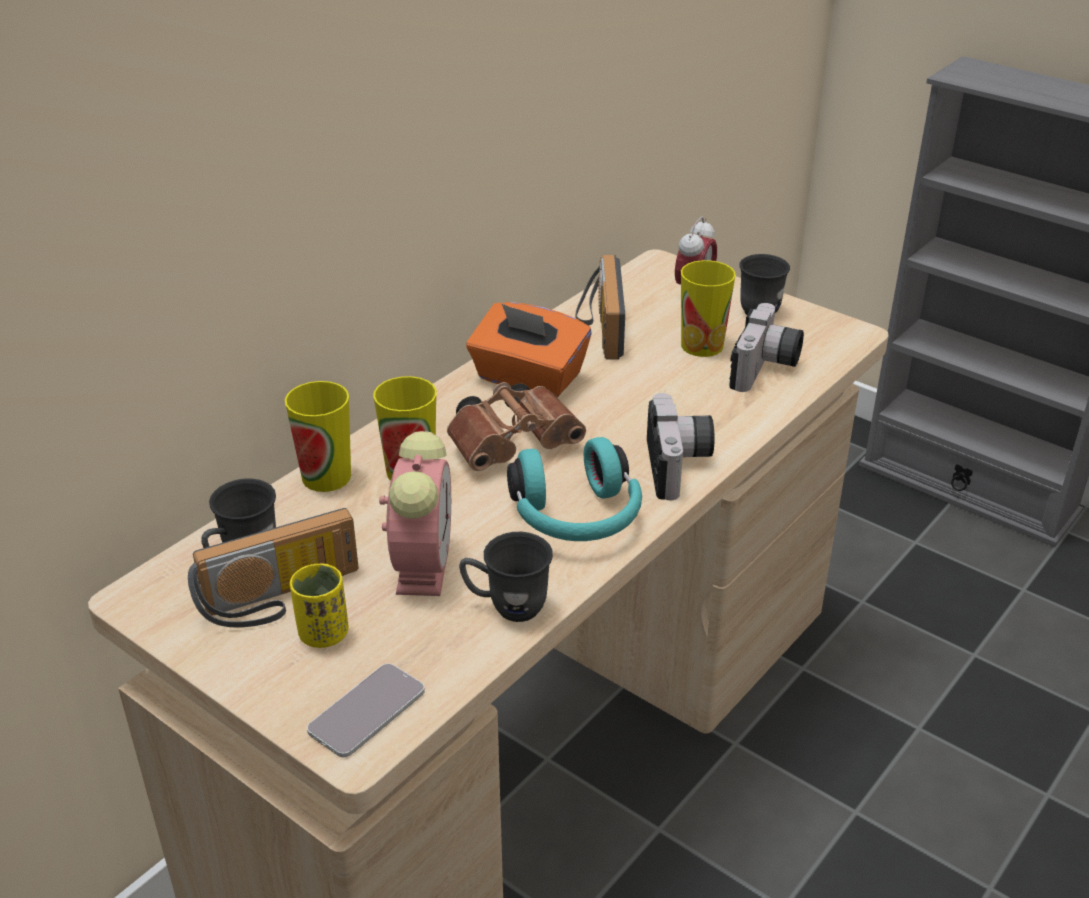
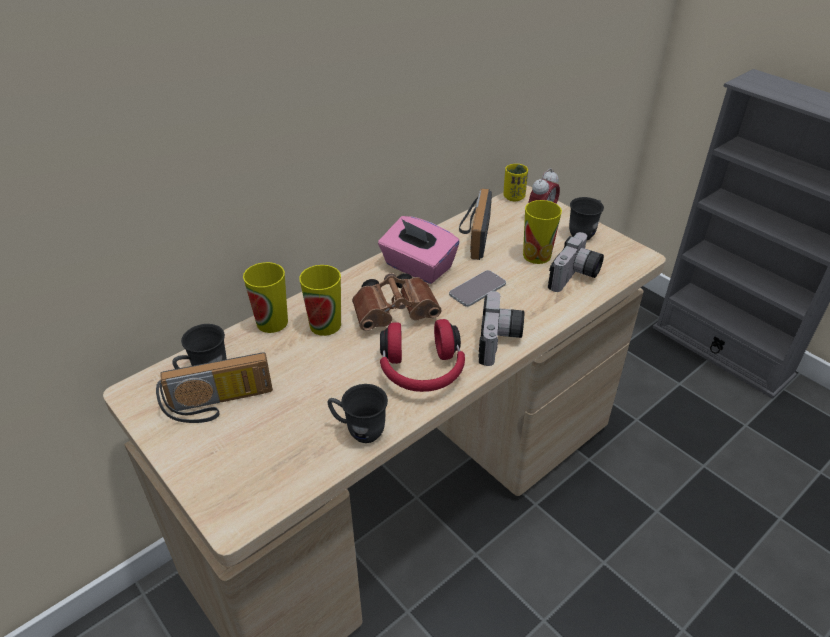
camera: 10 degrees right, 5 degrees up
(323, 634) = (237, 434): yellow cup -> yellow cup (513, 197)
(367, 711) = (248, 495): phone -> phone (477, 289)
(422, 564) = (314, 392): alarm clock -> none
(528, 378) = (417, 267): orange tissue box -> pink tissue box
(577, 518) = (422, 371): turquoise headphones -> red headphones

